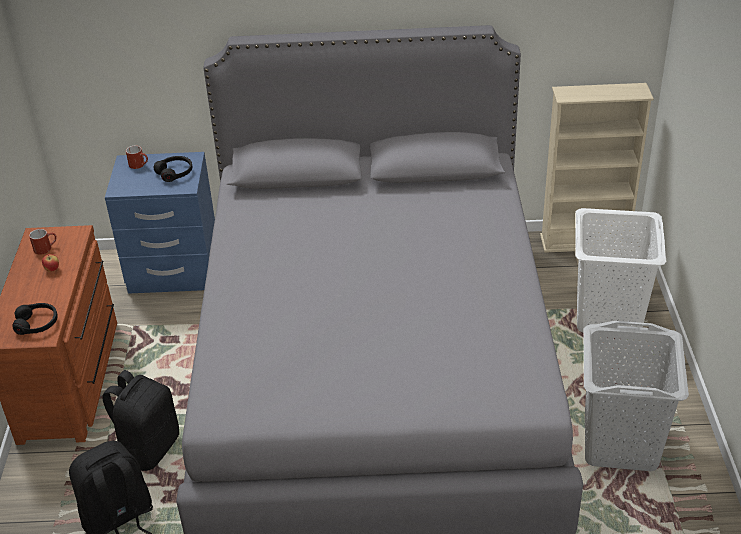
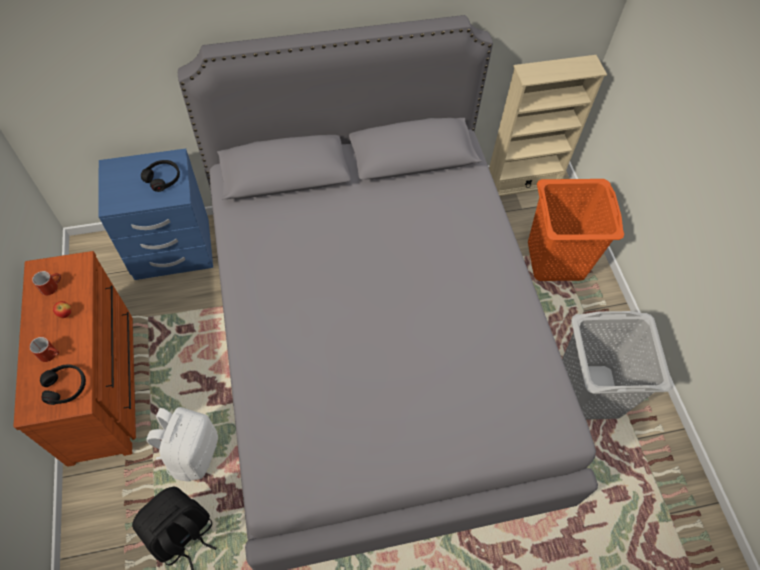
camera: 15 degrees left, 20 degrees up
(139, 165) = (125, 171): red mug -> red mug (51, 354)
(148, 448) = (192, 453): black backpack -> white backpack
(608, 316) = (556, 260): white laundry basket -> orange laundry basket

